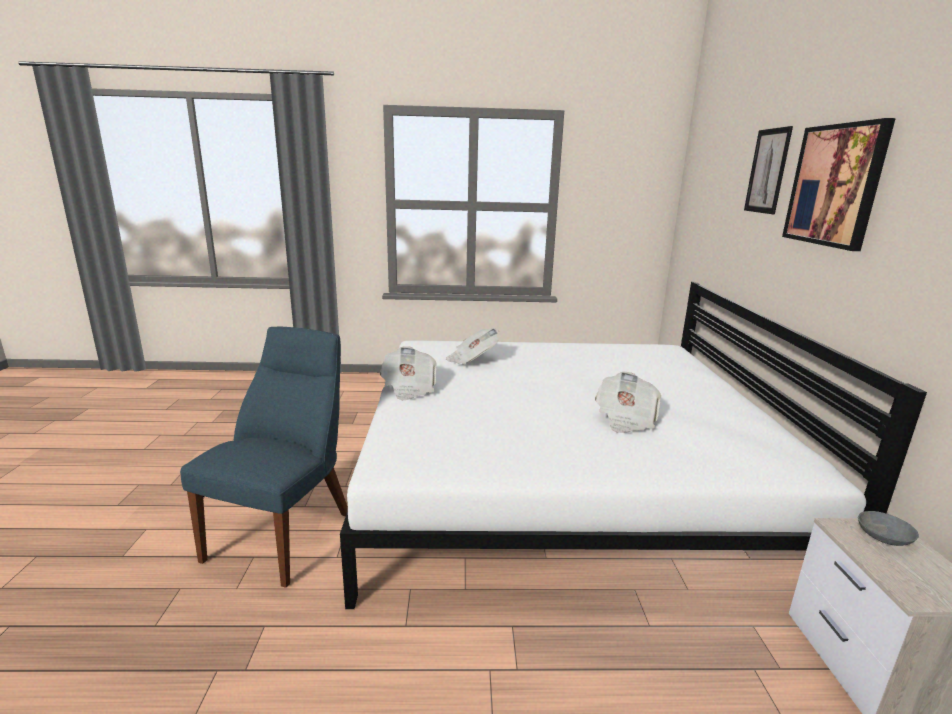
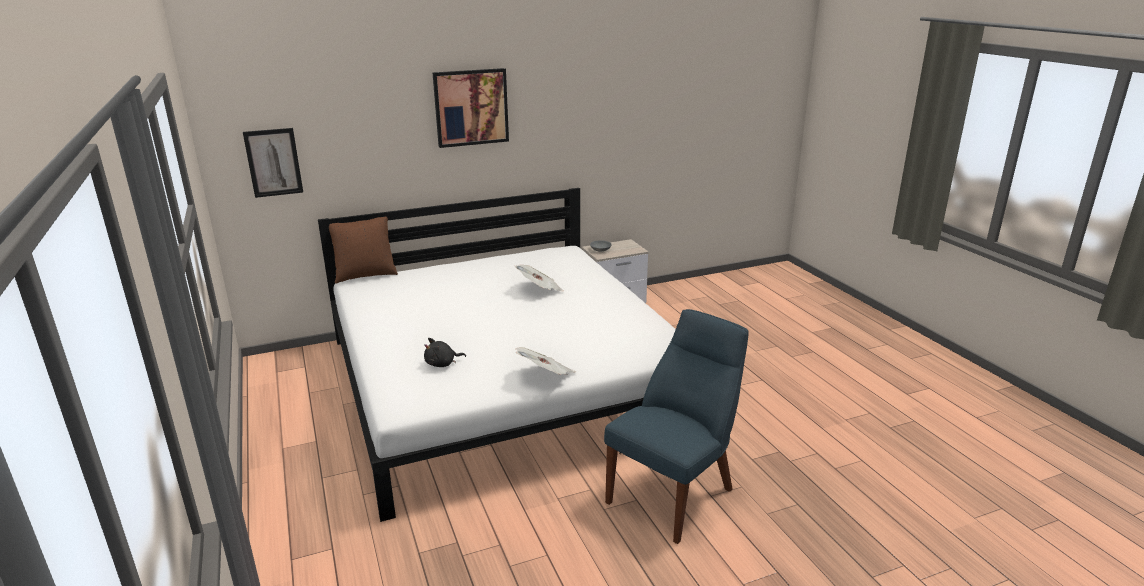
camera: 110 degrees left, 5 degrees up
(285, 532) = (674, 493): blue chair -> blue chair turned 135 degrees clockwise
(472, 359) = (442, 364): newspaper -> black plush toy
(689, 352) = (365, 275): none -> brown pillow
(767, 171) = (387, 105): picture -> picture (273, 162)

